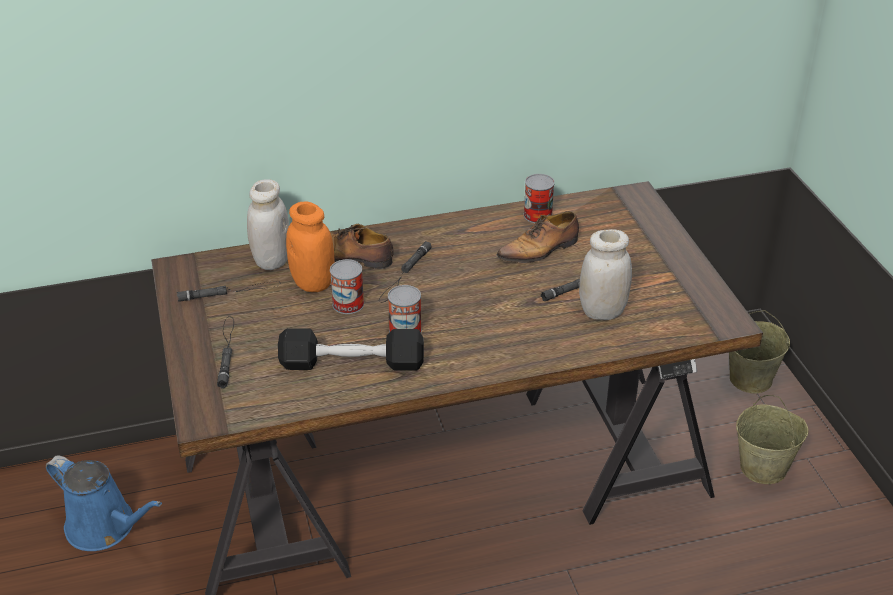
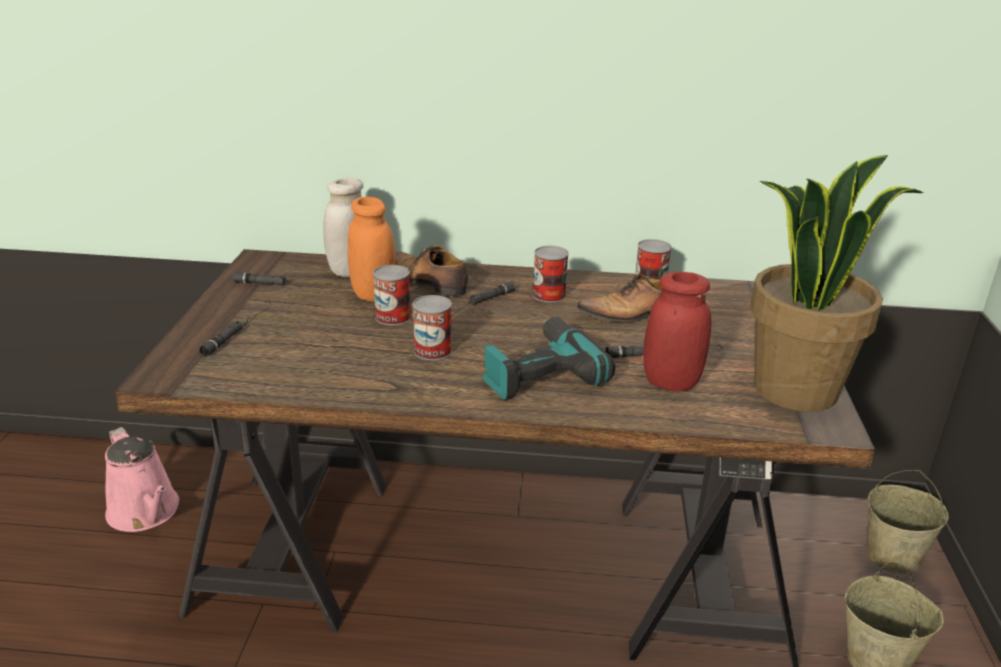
camera: 20 degrees right, 10 degrees down
(105, 527) = (146, 513): blue watering can -> pink watering can
(352, 363) = (352, 366): black dumbbell -> none
(461, 245) = (549, 295): none -> can
(500, 329) = (538, 372): none -> power drill
(602, 312) = (670, 382): white jar -> red jar
(691, 293) = (795, 389): none -> potted plant

